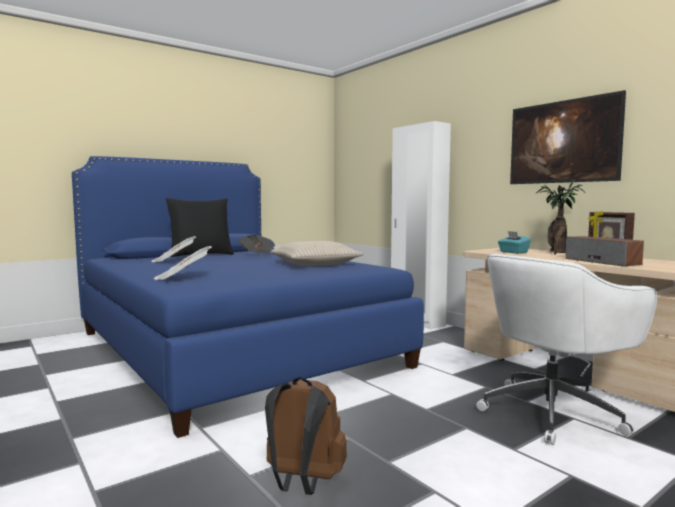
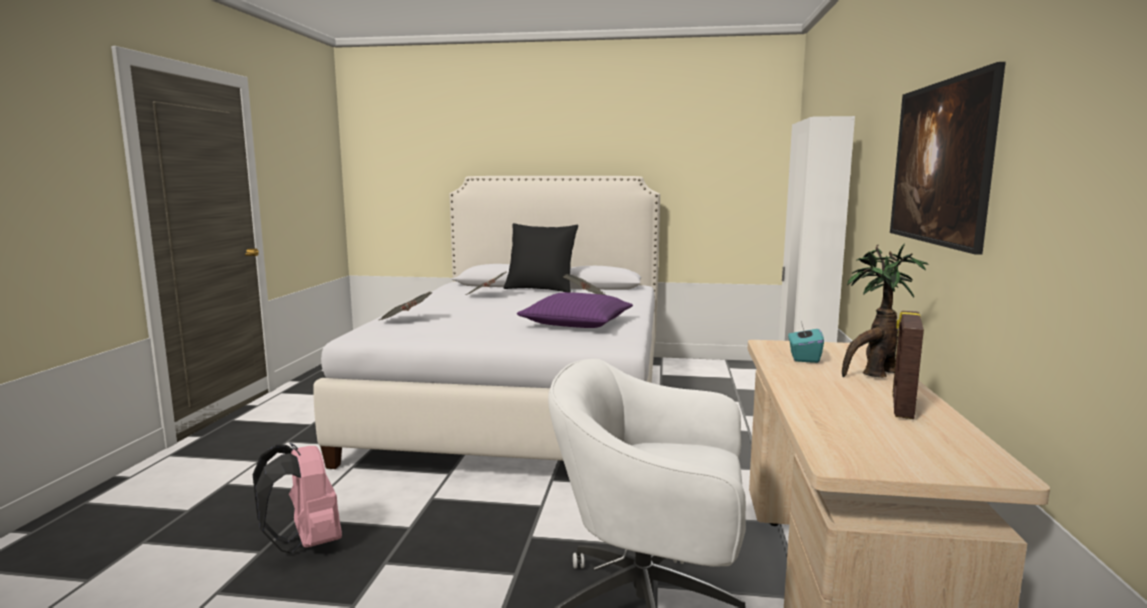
camera: 45 degrees right, 5 degrees up
(231, 348) = (524, 401): blue bed -> white bed
(303, 483) = (306, 543): brown backpack -> pink backpack
(314, 264) = (576, 323): beige pillow -> purple pillow
(602, 261) = (828, 409): speaker -> none

